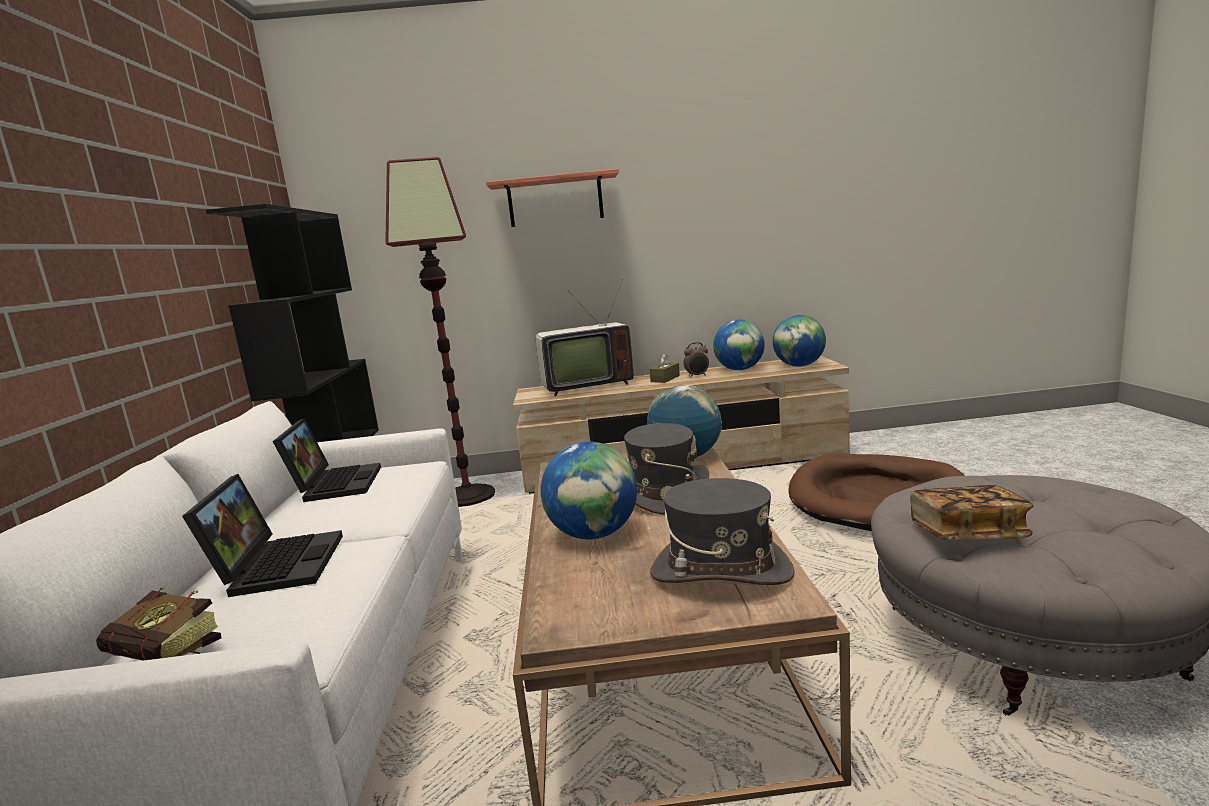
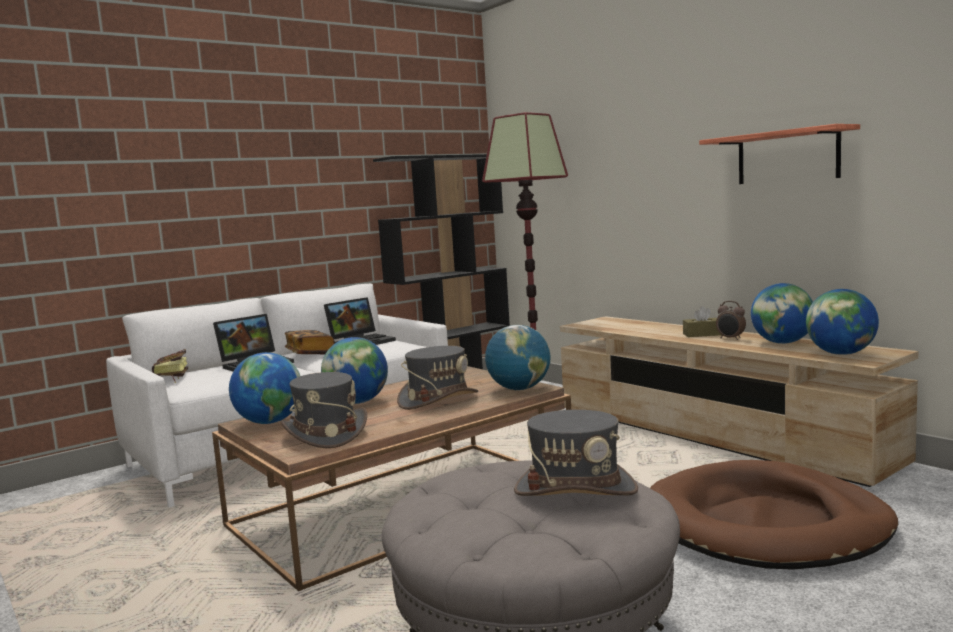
camera: 55 degrees right, 5 degrees down
(555, 201) = (646, 142): shelf -> shelf (787, 157)
(585, 386) = (638, 325): television -> none
(592, 605) = (269, 422): none -> globe
(967, 533) = (458, 483): book -> book (309, 353)
(1020, 492) = (575, 489): none -> grey hat

